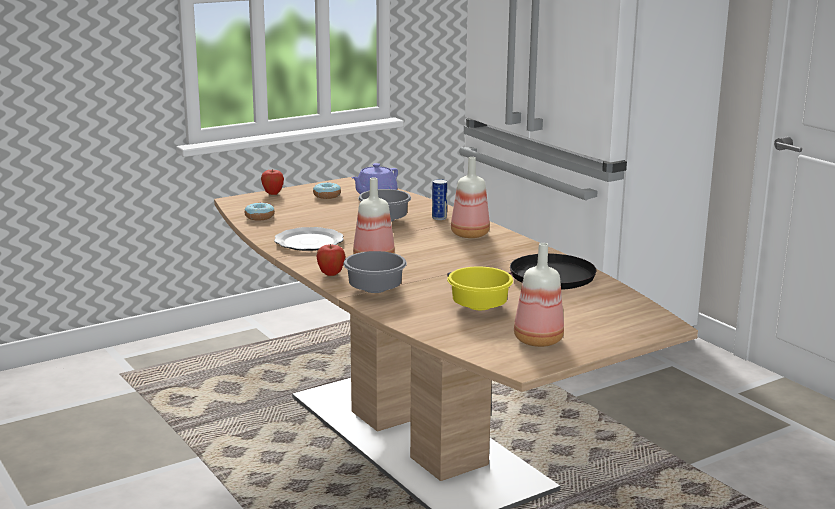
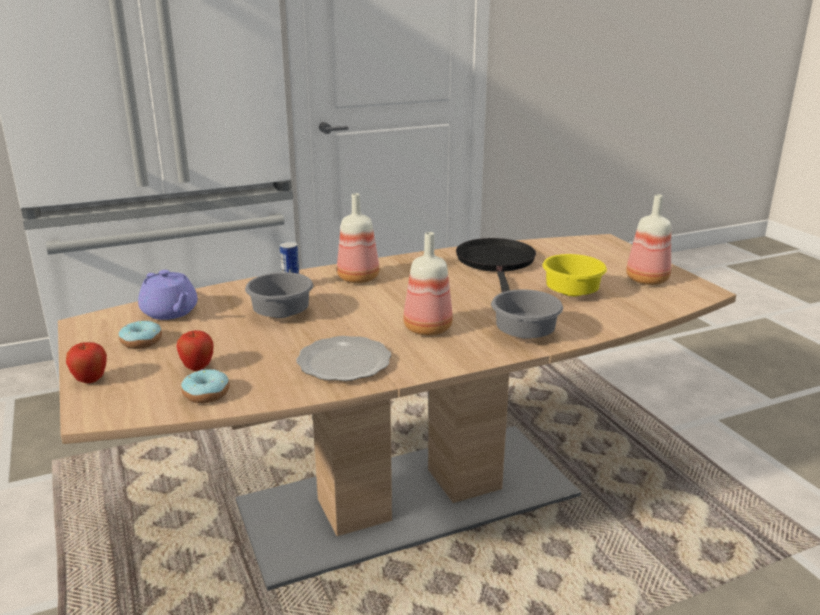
camera: 80 degrees left, 5 degrees up
(331, 274) = (472, 354): apple -> apple (198, 368)

